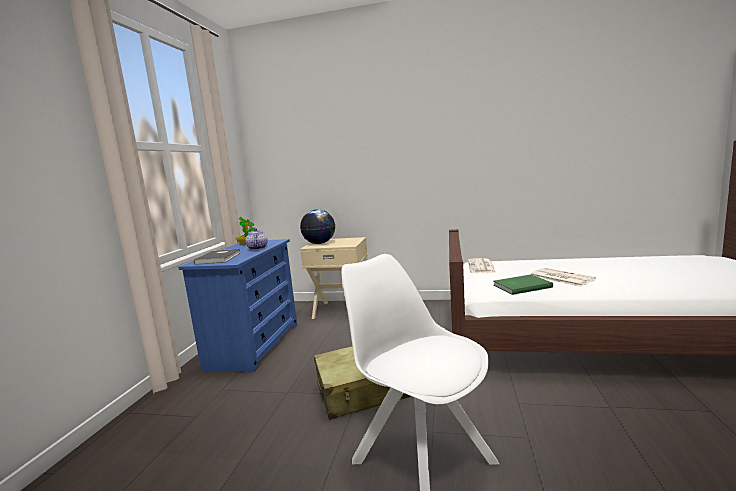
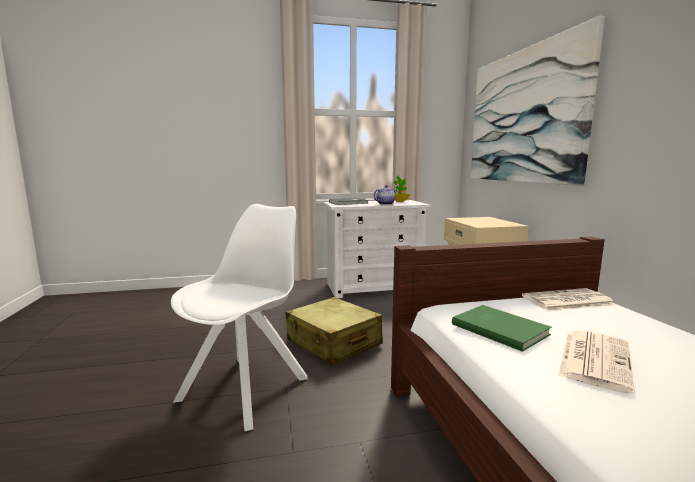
camera: 65 degrees right, 0 degrees up
(255, 345) = (374, 287): blue dresser -> white dresser
(319, 243) = (472, 219): globe -> none
(335, 154) = (523, 116): none -> picture

